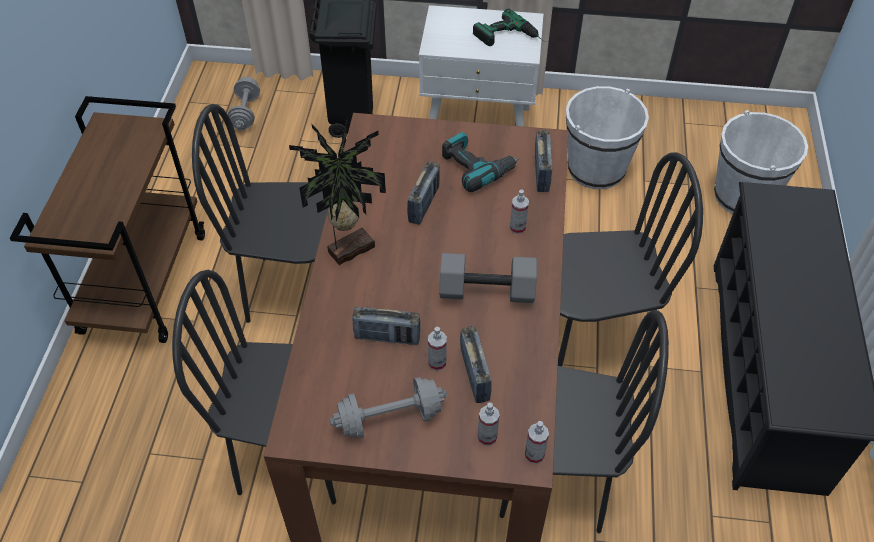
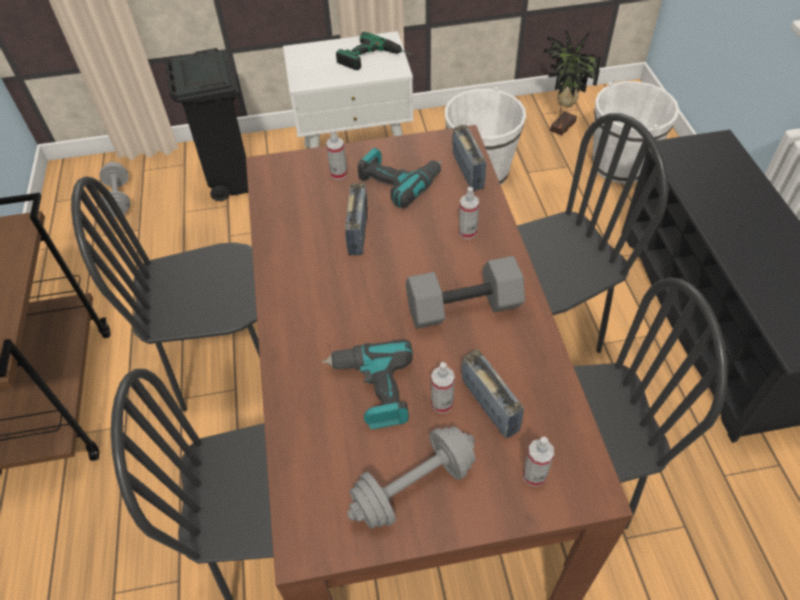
camera: 15 degrees left, 0 degrees up
(348, 248) = (292, 300): potted plant -> potted plant (560, 126)
(387, 337) = (373, 390): radio -> power drill
(534, 454) = (596, 480): spray bottle -> spray bottle (338, 174)

